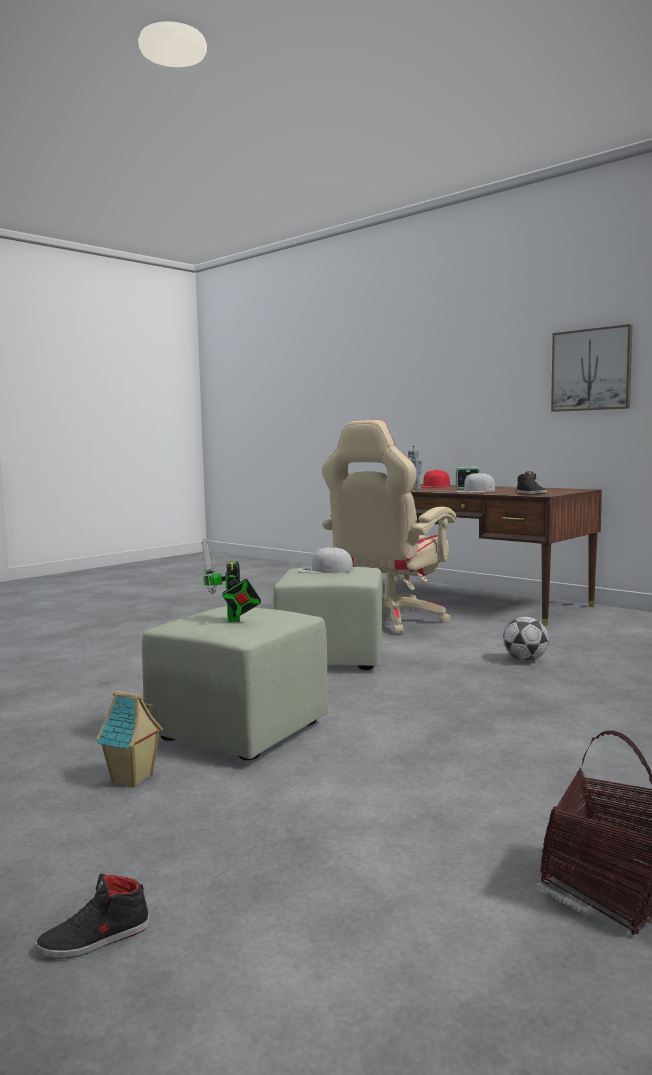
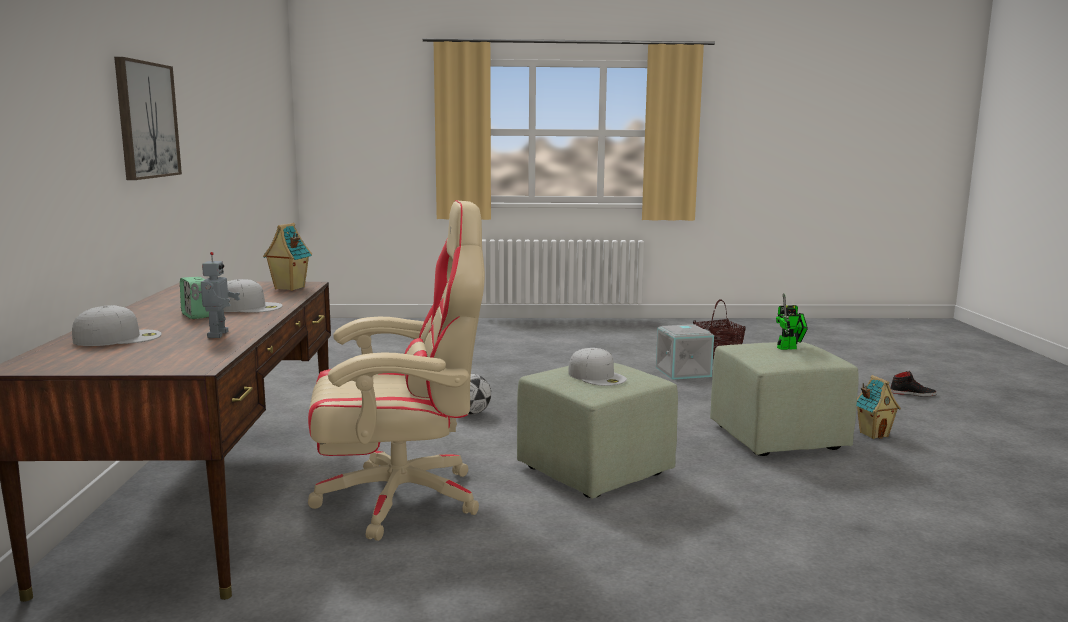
camera: 135 degrees left, 5 degrees up
(233, 620) = (789, 348): toy robot -> toy robot turned 45 degrees clockwise
(435, 486) = (119, 338): red cap -> white cap
(531, 494) = (288, 288): black shoe -> toy house
(544, 802) = (683, 371): none -> grey storage box

